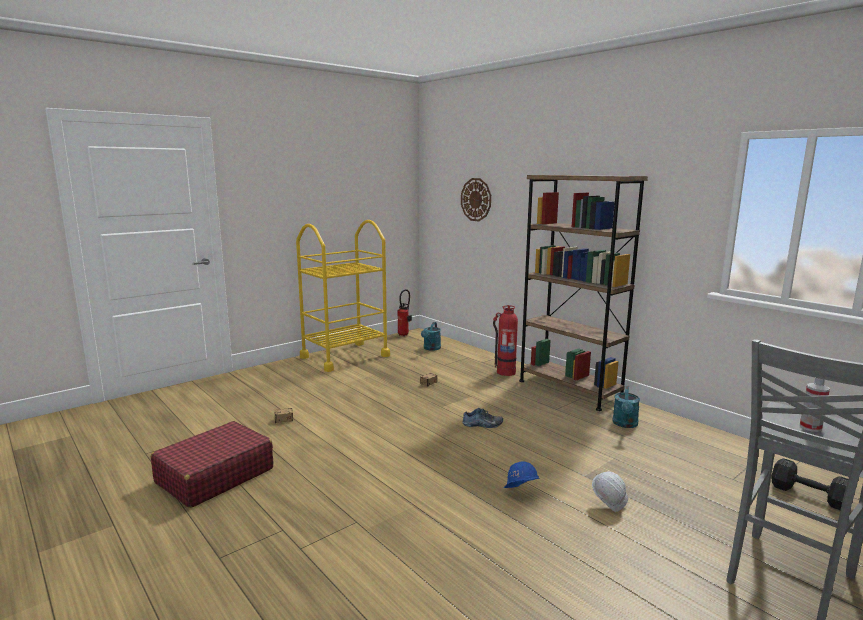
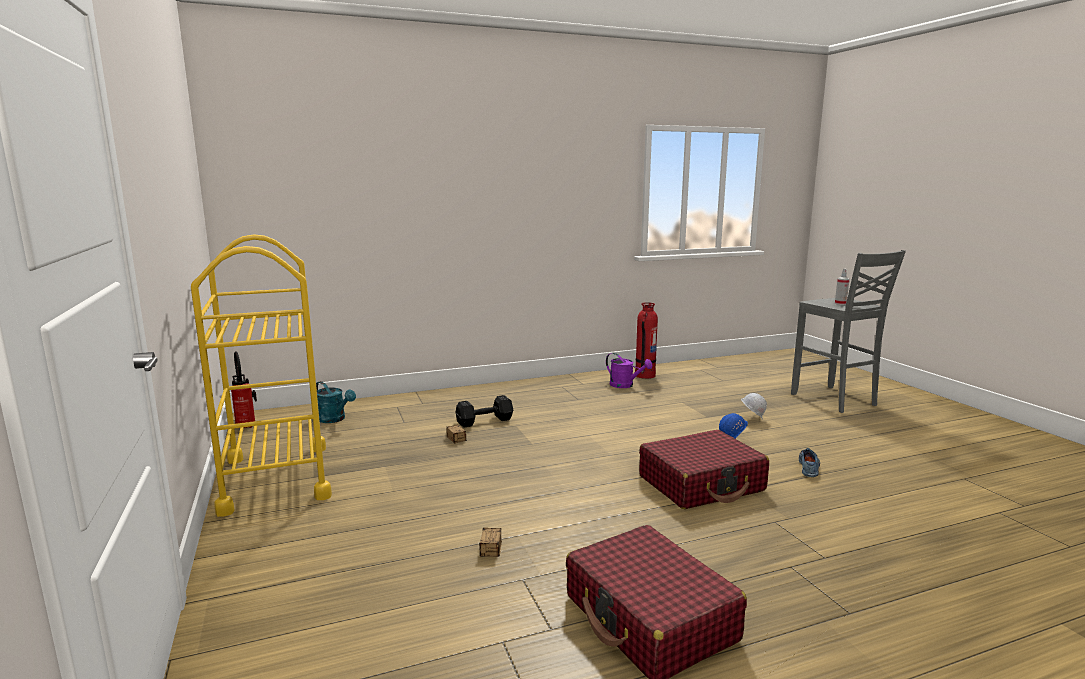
camera: 70 degrees left, 0 degrees up
(412, 482) = (701, 484): none -> red suitcase
(476, 199) = (345, 194): wall clock -> none
(482, 424) = (592, 433): shoe -> shoe (810, 467)
(505, 372) = (466, 399): fire extinguisher -> fire extinguisher (644, 375)
(569, 389) = (538, 386): brown bookcase -> none
(625, 424) = (625, 385): turquoise watering can -> purple watering can
(811, 496) = (747, 371): black dumbbell -> black dumbbell (486, 421)

